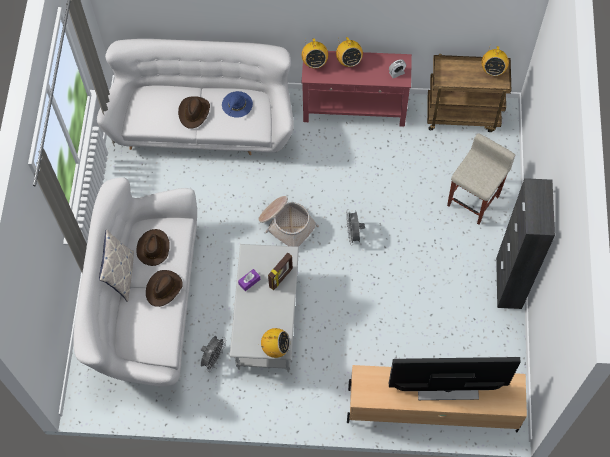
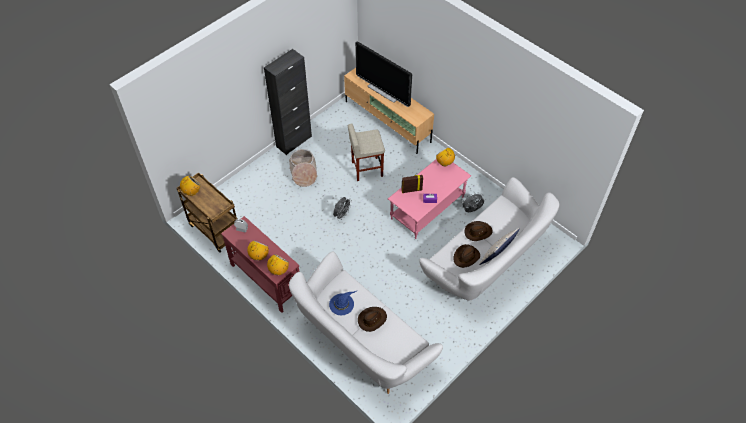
camera: 140 degrees left, 10 degrees down
(266, 319) = (427, 208): grey coffee table -> pink coffee table
(286, 225) = (371, 245): basket -> basket (303, 172)
(473, 200) = (264, 186): beige stool -> beige stool (366, 169)

